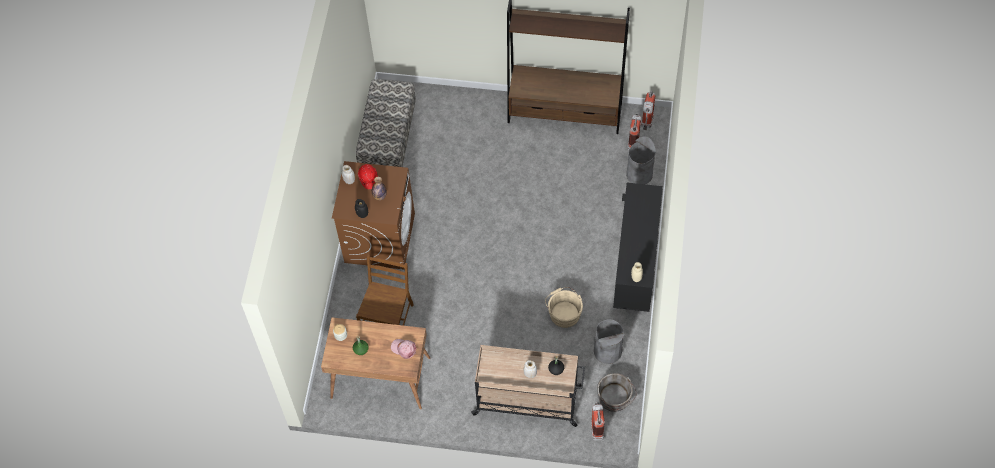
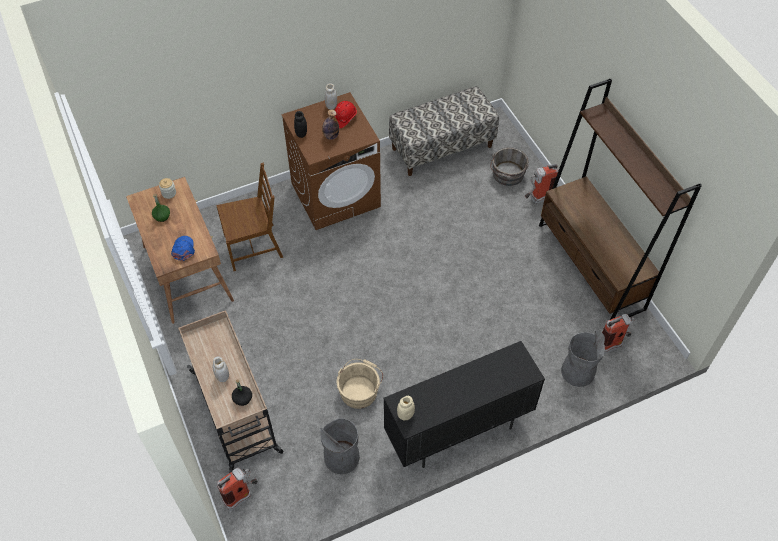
camera: 55 degrees right, 5 degrees down
(404, 349) = (183, 249): pink cap -> blue cap
(615, 399) = (287, 497): grey bucket -> grey bucket (507, 175)
(646, 124) = (643, 345): fire extinguisher -> fire extinguisher (537, 199)

